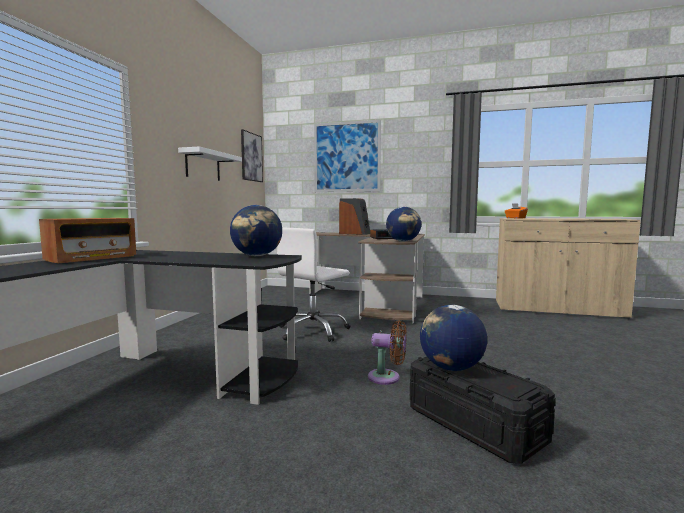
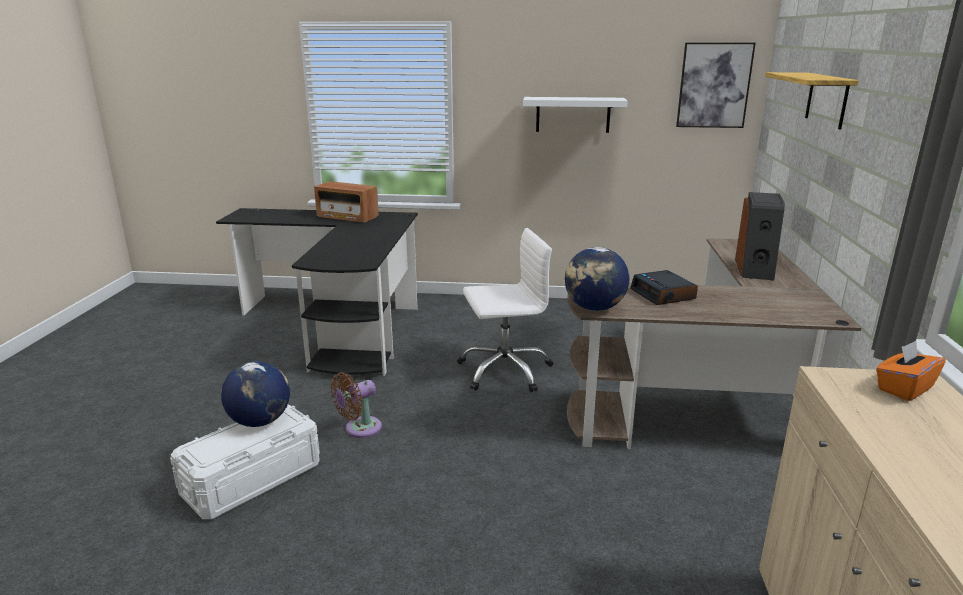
camera: 80 degrees right, 15 degrees up
(257, 256) = (365, 254): globe -> none
(313, 331) = (504, 370): white office chair -> white office chair turned 135 degrees clockwise
(346, 157) = (827, 99): picture -> shelf
(387, 378) = (359, 429): brown fan -> brown fan turned 45 degrees clockwise
(474, 424) = (251, 479): black storage box -> white storage box

